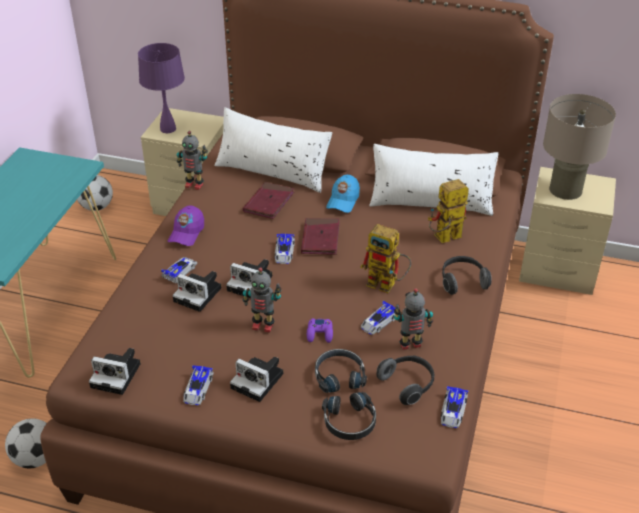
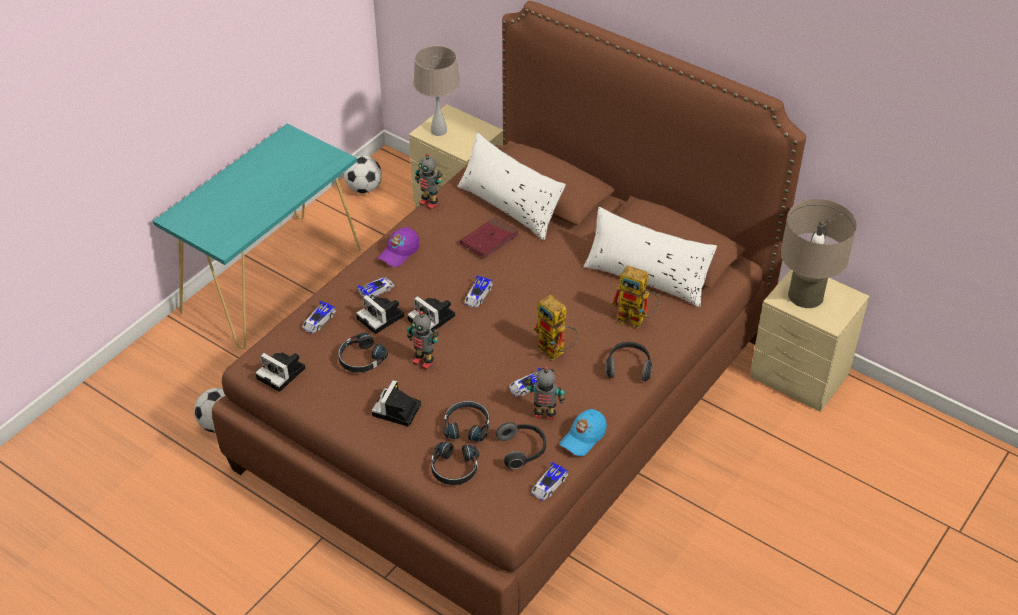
camera: 20 degrees right, 5 degrees up
(168, 129) = (439, 131): purple table lamp -> beige table lamp
(197, 339) = (361, 359): none -> black headphones
(197, 389) = (342, 404): toy car -> toy car (318, 320)
(259, 381) = (396, 411): camera -> camera turned 60 degrees clockwise
(320, 239) = (518, 290): red book -> none
(320, 333) = (470, 382): purple game controller -> none
(343, 201) = (561, 255): blue cap -> blue cap (583, 438)
(444, 239) = (636, 320): toy robot -> toy robot turned 150 degrees counterclockwise

